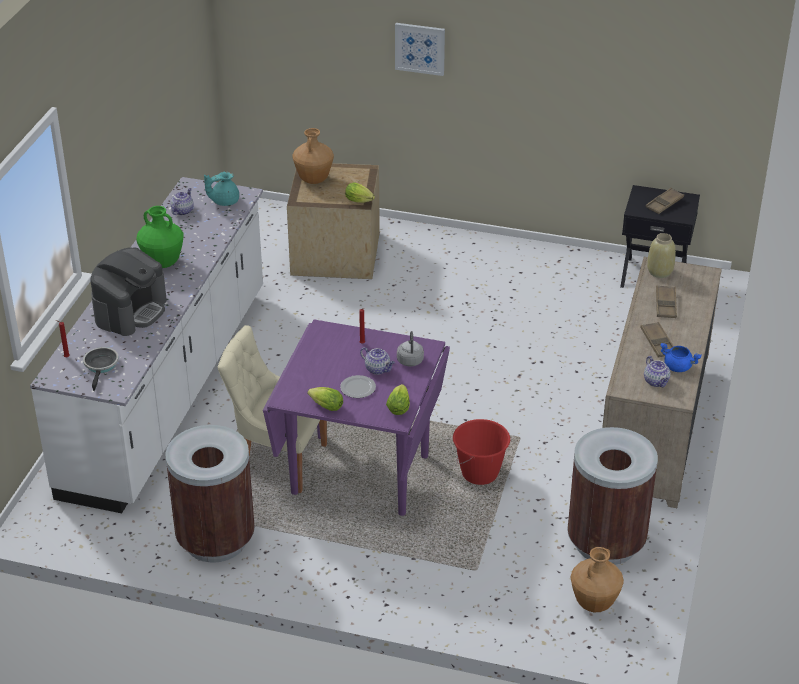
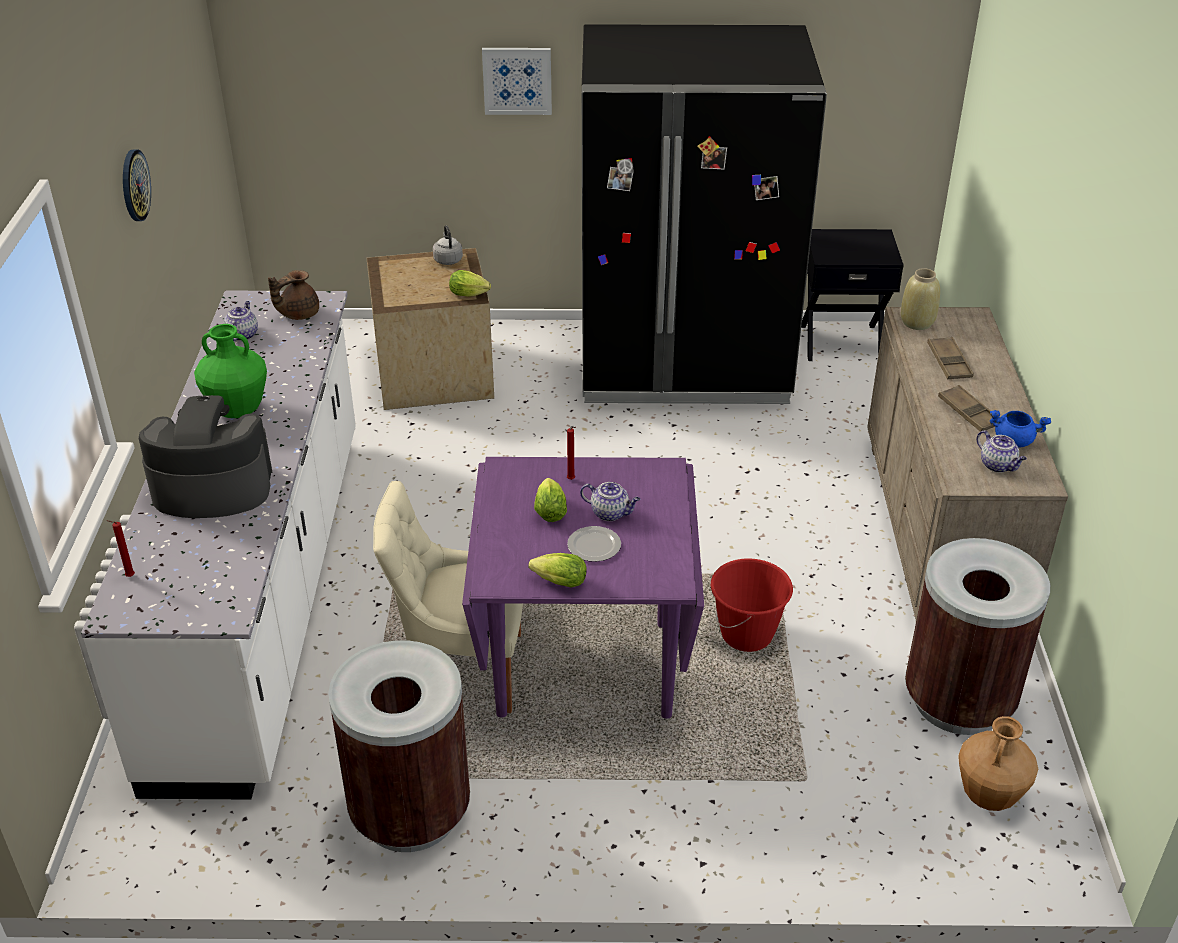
camera: 15 degrees left, 0 degrees up
(101, 366) = (191, 581): frying pan -> none
(122, 104) = (134, 185): none -> wall clock
(131, 311) = (212, 488): coffee machine -> coffee machine turned 105 degrees counterclockwise
(224, 201) = (298, 314): turquoise teapot -> brown teapot
(313, 180) = (397, 277): brown vase -> none
(399, 406) = (666, 563): lettuce -> lettuce (550, 510)
(410, 360) = (649, 491): grey kettle -> grey kettle (448, 259)
(523, 275) = (684, 364): none -> black fridge
(664, 204) = (856, 245): brown tray -> none

